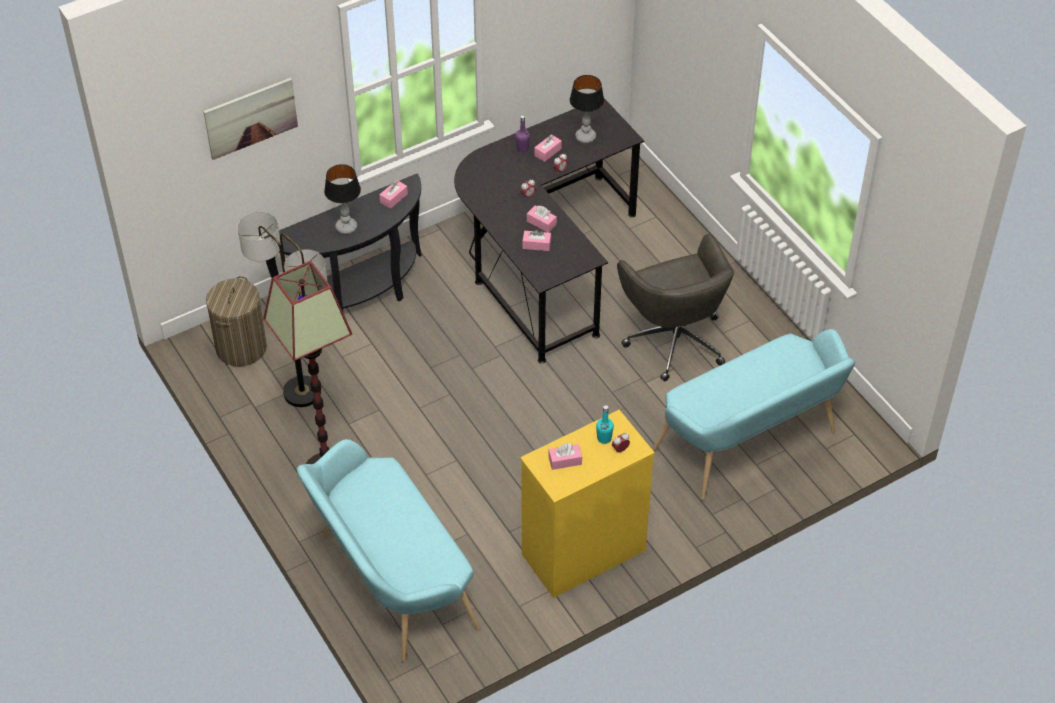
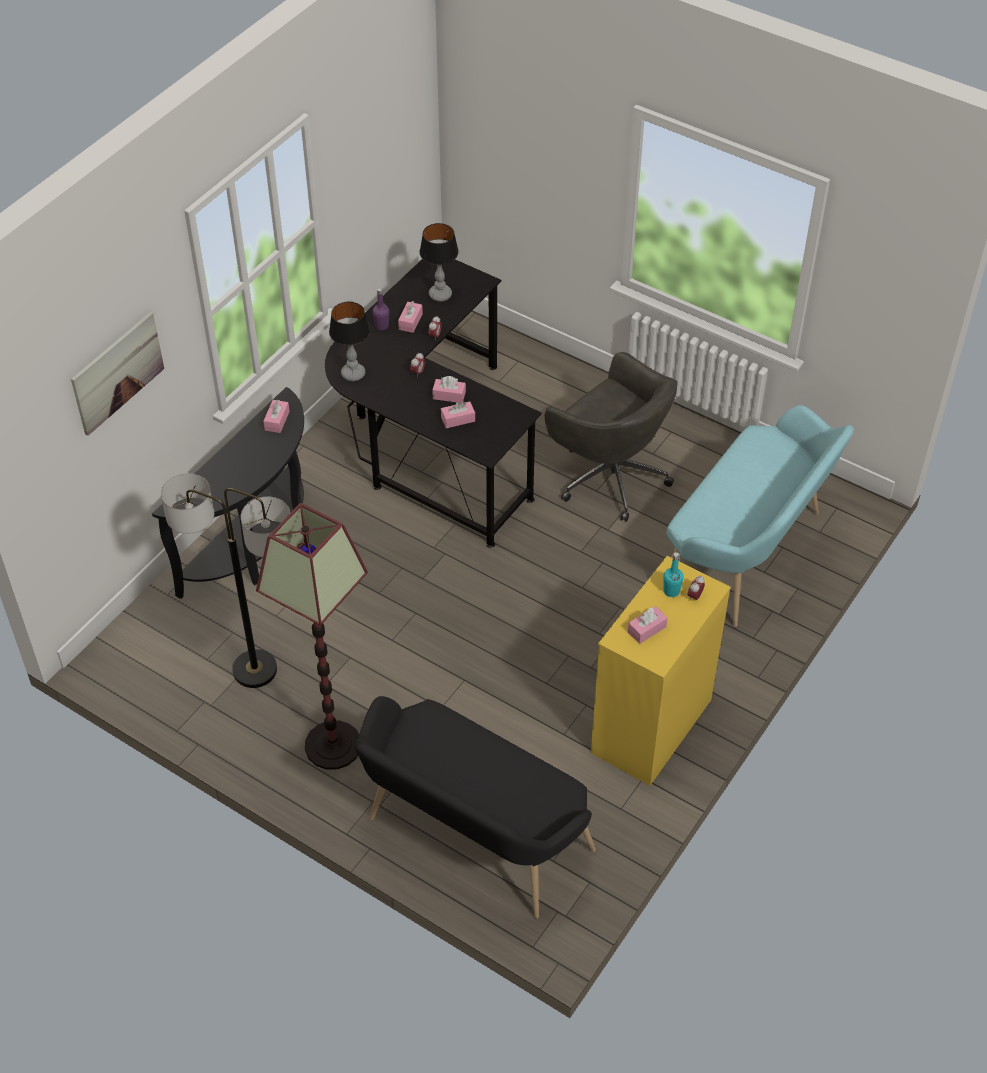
camera: 25 degrees left, 0 degrees up
(241, 347) = (158, 645): laundry basket -> none
(346, 228) = (243, 469): table lamp -> table lamp (353, 374)
(390, 584) = (472, 839): turquoise bench -> black bench

